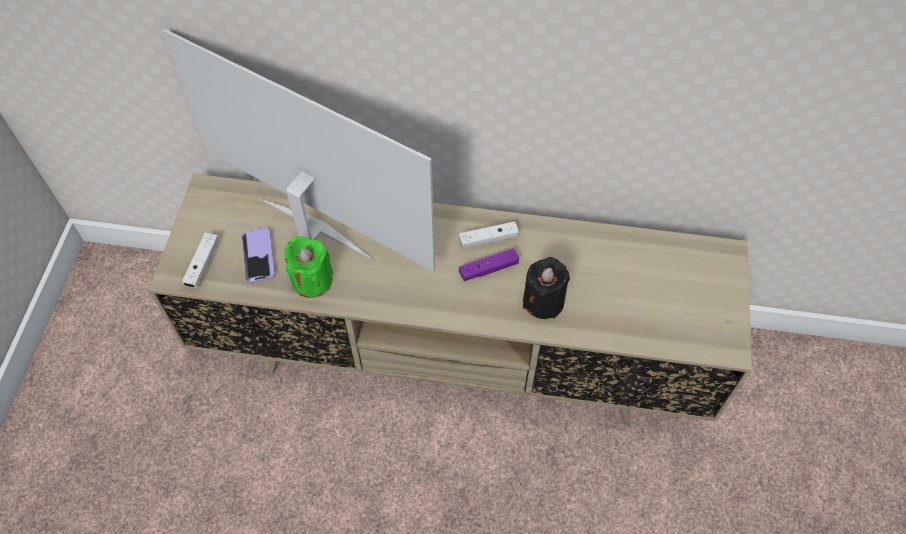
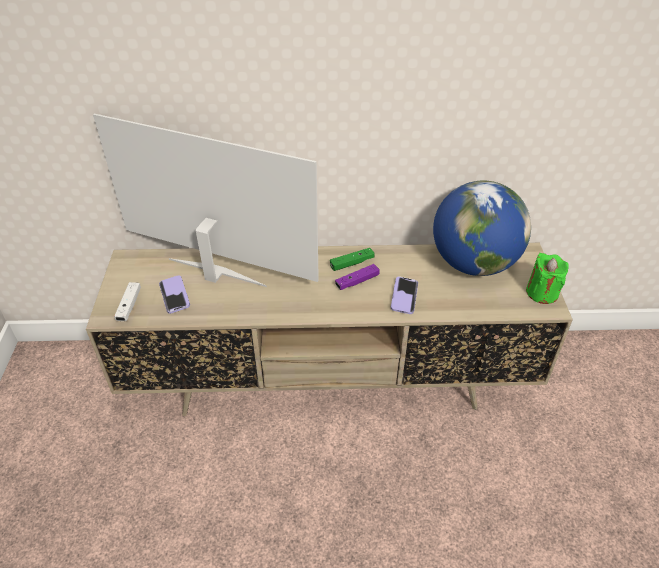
camera: 10 degrees left, 15 degrees down
(312, 280) = (220, 305): green candle -> green candle (542, 293)
(488, 239) = (352, 263): white game controller -> green game controller
(543, 301) = (404, 296): black candle -> phone
(647, 263) = (473, 264): none -> globe

